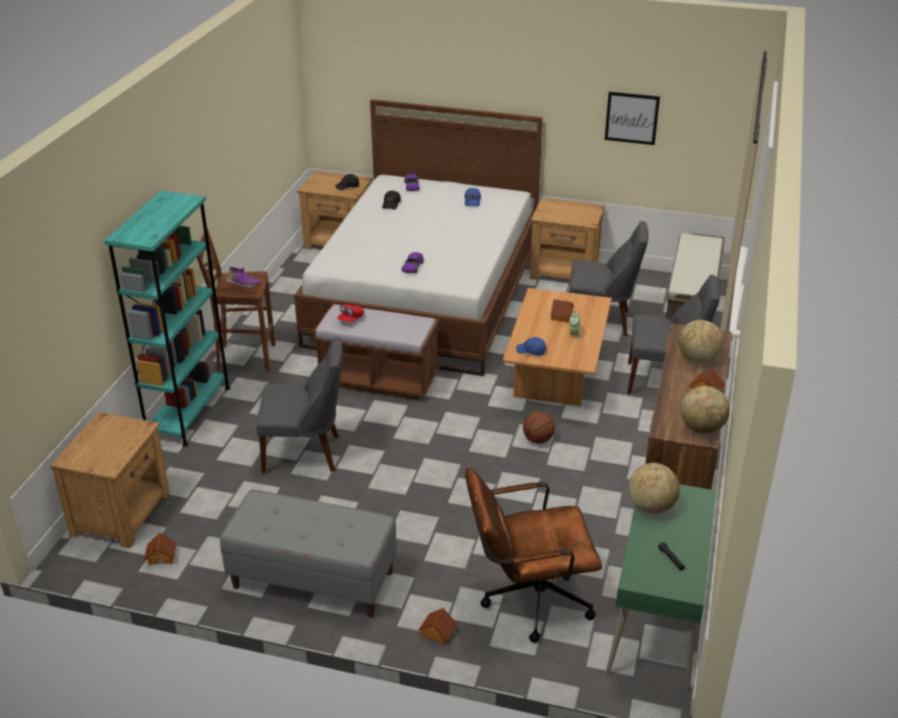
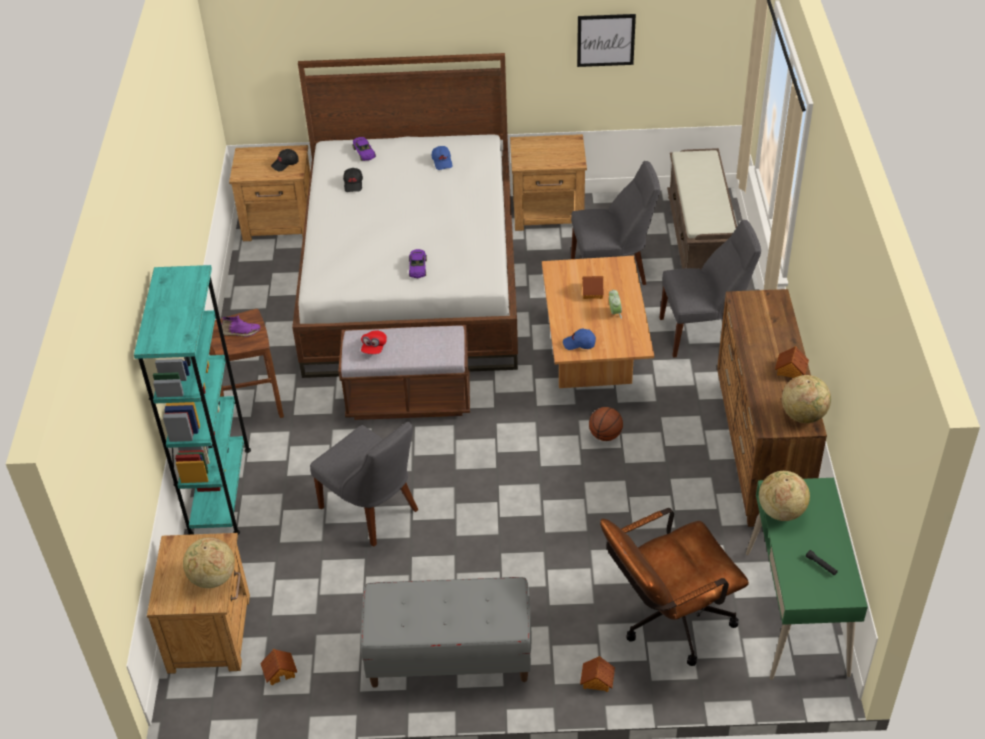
camera: 15 degrees left, 10 degrees up
(305, 453) = (372, 511): grey chair -> grey chair turned 60 degrees clockwise
(697, 359) = (768, 332): globe -> globe (212, 578)

